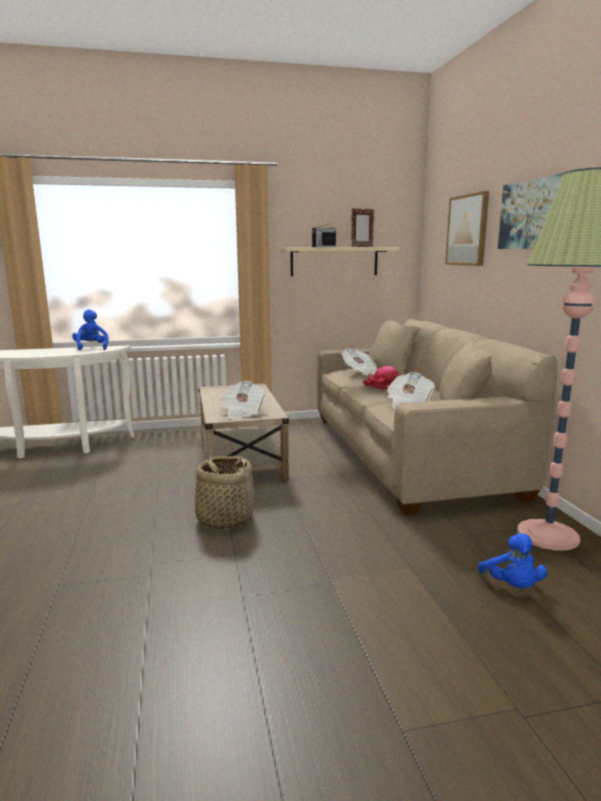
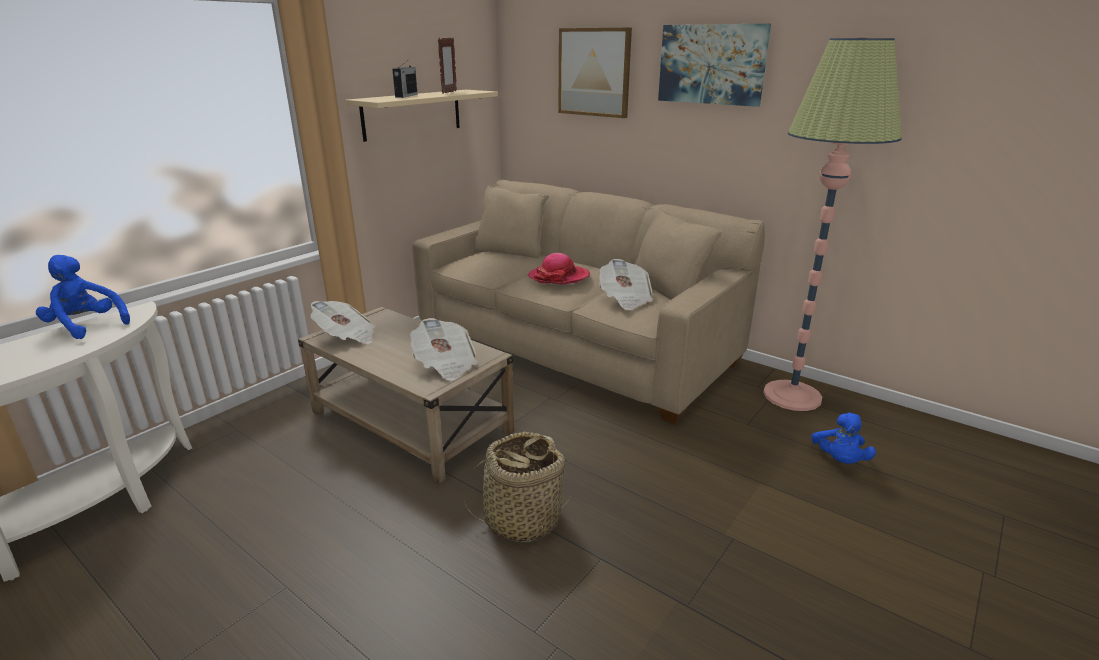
camera: 40 degrees left, 10 degrees up
(360, 372) = (491, 262): newspaper -> newspaper (346, 337)
(512, 586) = (839, 460): blue plush toy -> blue plush toy turned 60 degrees clockwise

